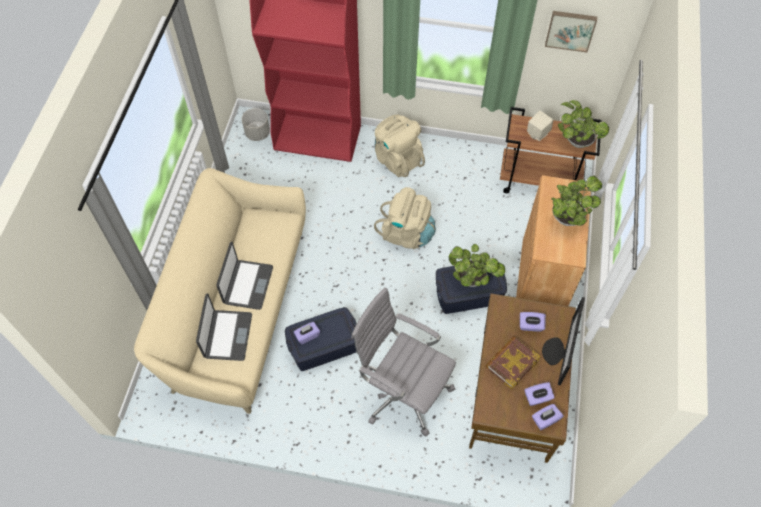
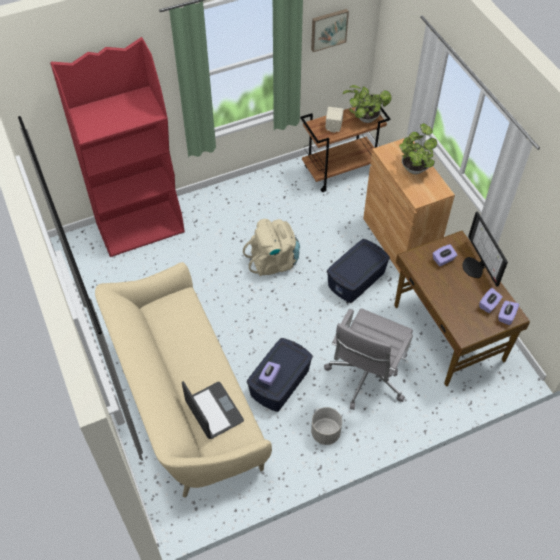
camera: 35 degrees left, 5 degrees down
(247, 285) = (196, 363): laptop -> none
(257, 133) = (84, 251): grey planter -> grey planter (325, 433)
(397, 159) = (220, 210): beige backpack -> none
(403, 390) = (366, 376): grey office chair -> grey office chair turned 60 degrees counterclockwise
(473, 279) = (359, 262): potted plant -> none
(511, 363) = (452, 293): book -> none

